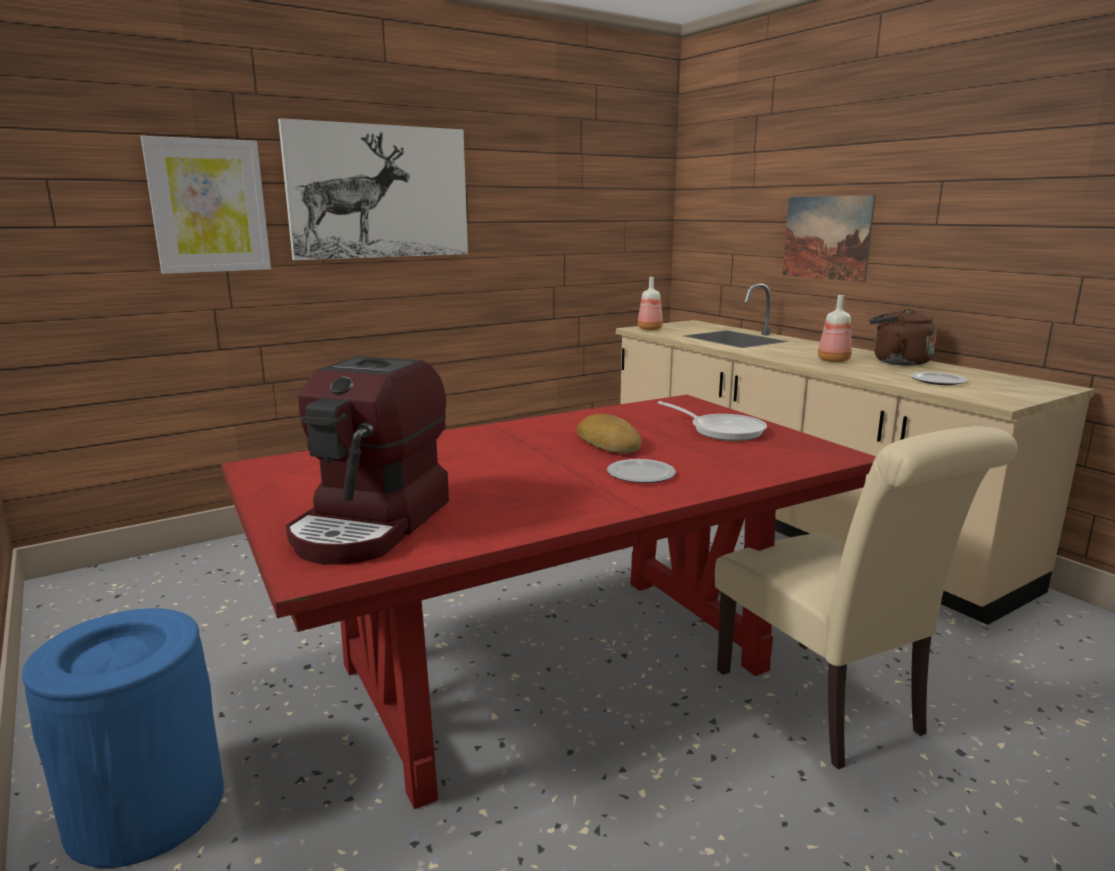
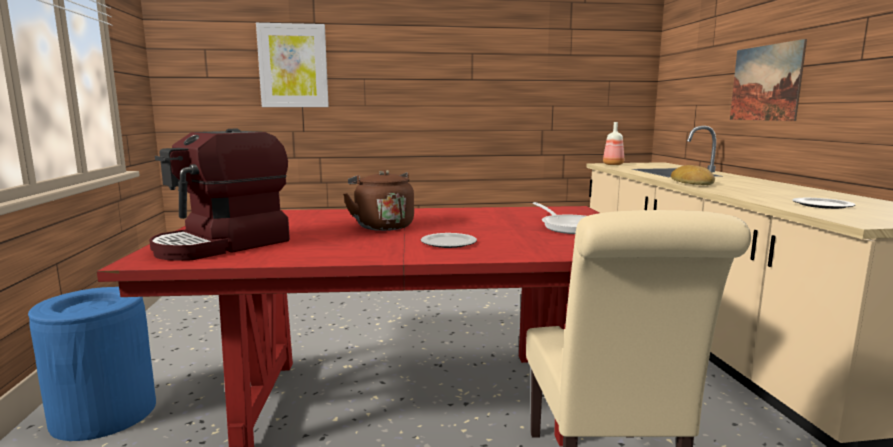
camera: 25 degrees right, 5 degrees down
(379, 192) = (406, 57): picture -> none
(610, 442) = (465, 225): bread -> bread (693, 182)
(833, 360) = (738, 188): bottle -> none
(897, 362) = (806, 192): brown kettle -> brown kettle (382, 226)

